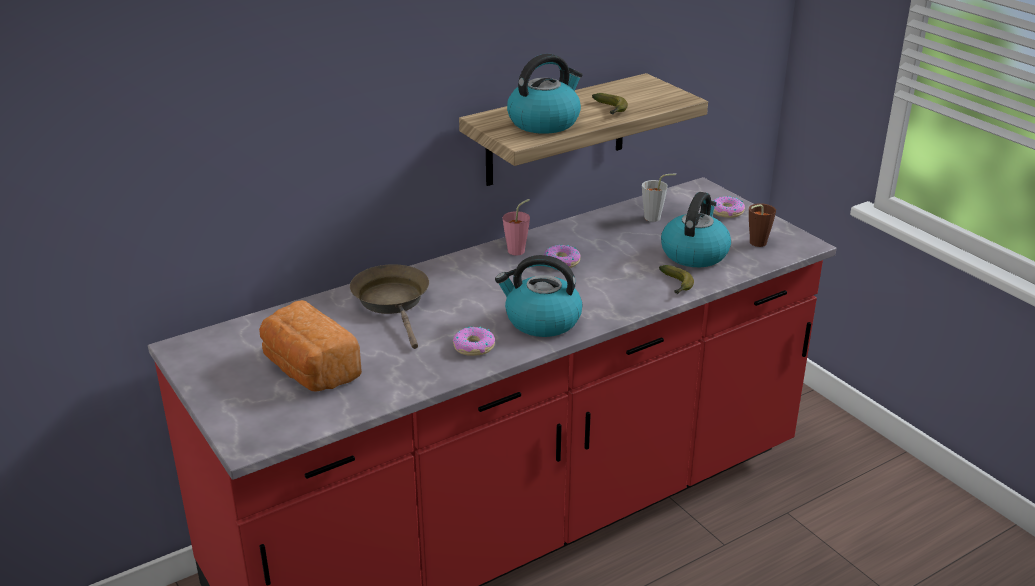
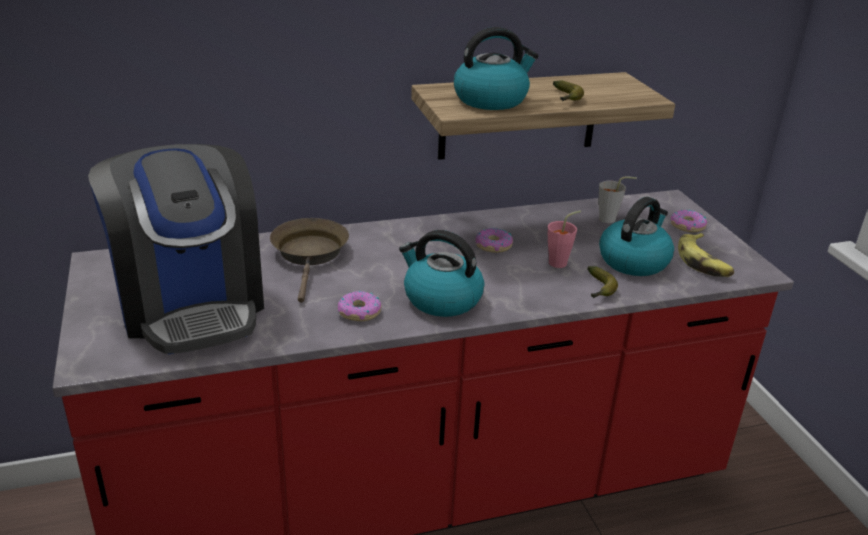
camera: 15 degrees right, 0 degrees up
(309, 370) = (191, 304): bread -> coffee machine
(519, 250) = (458, 227): pink cup -> pink cup (561, 262)
(755, 244) = (704, 262): brown cup -> banana

